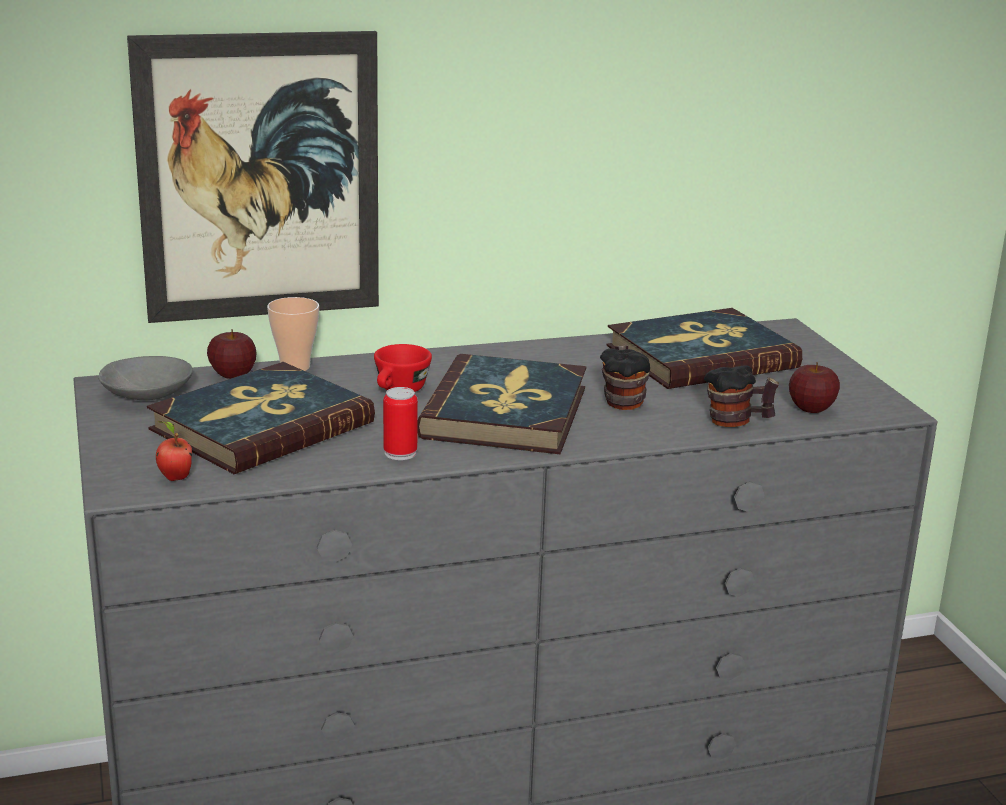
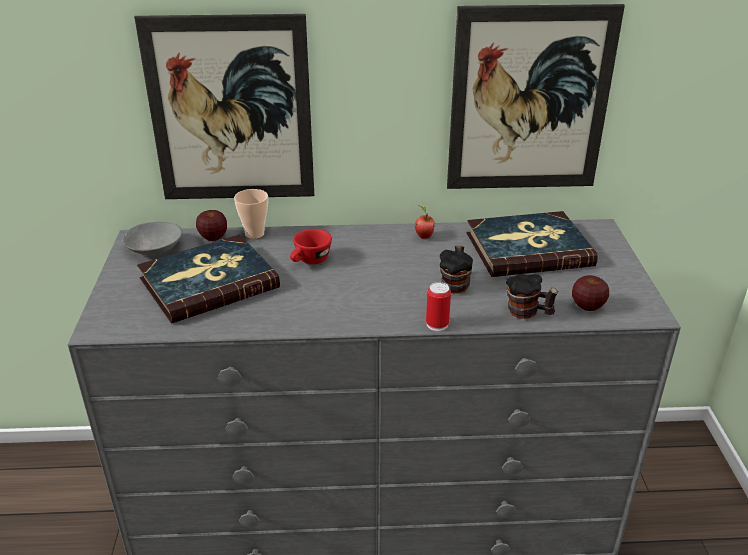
camera: 15 degrees right, 10 degrees up
(174, 477) = (134, 321): apple -> apple (423, 236)
(400, 453) = (284, 316): can -> can (437, 324)
(506, 412) = (371, 287): book -> none
(678, 151) = (529, 101): none -> picture

